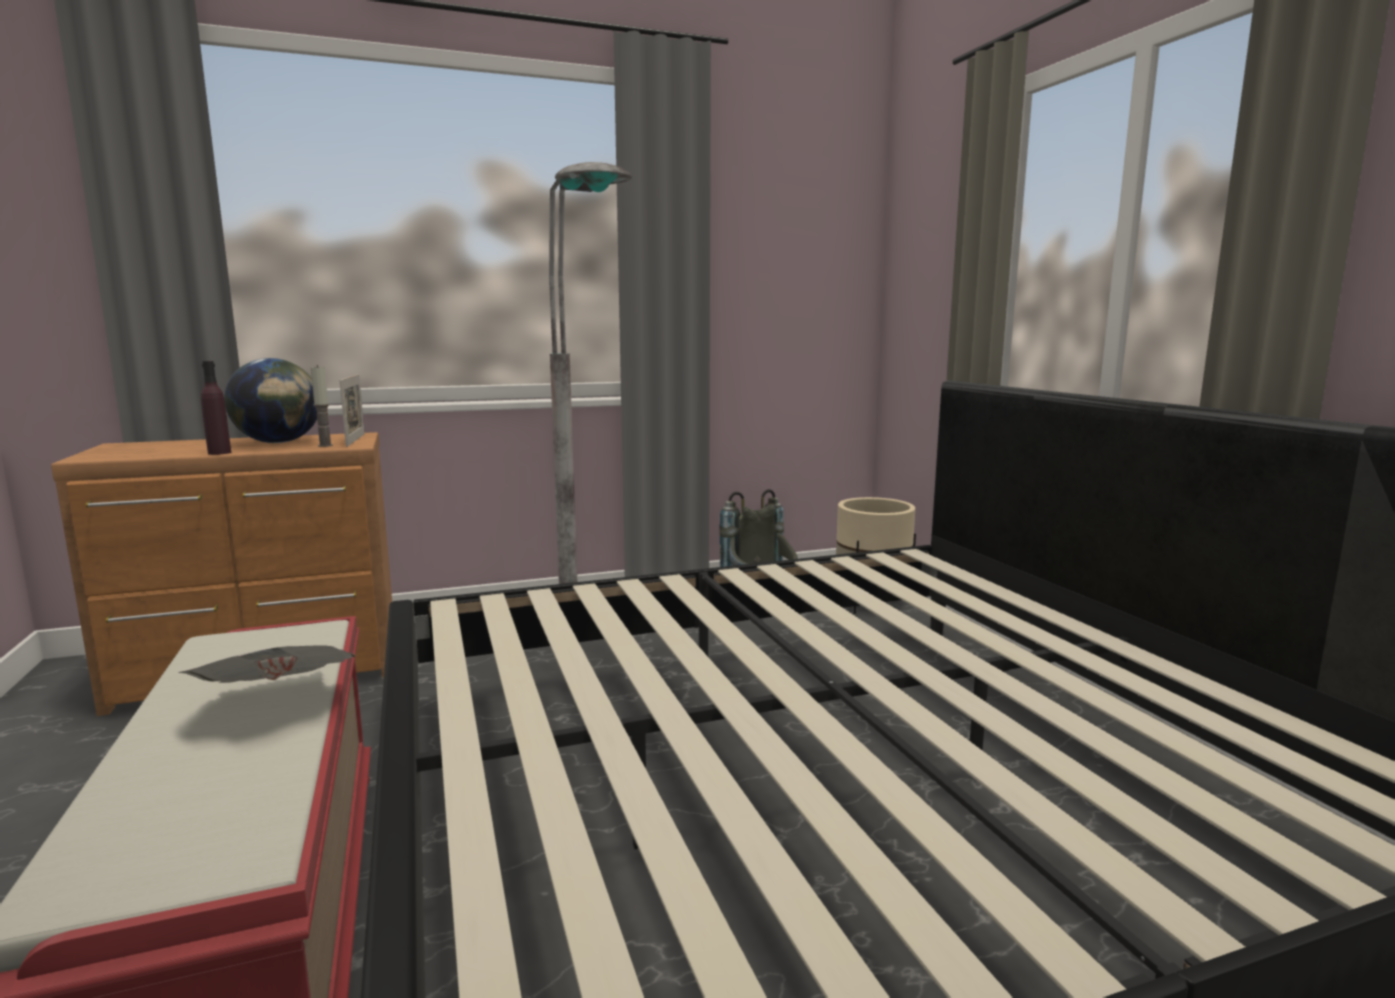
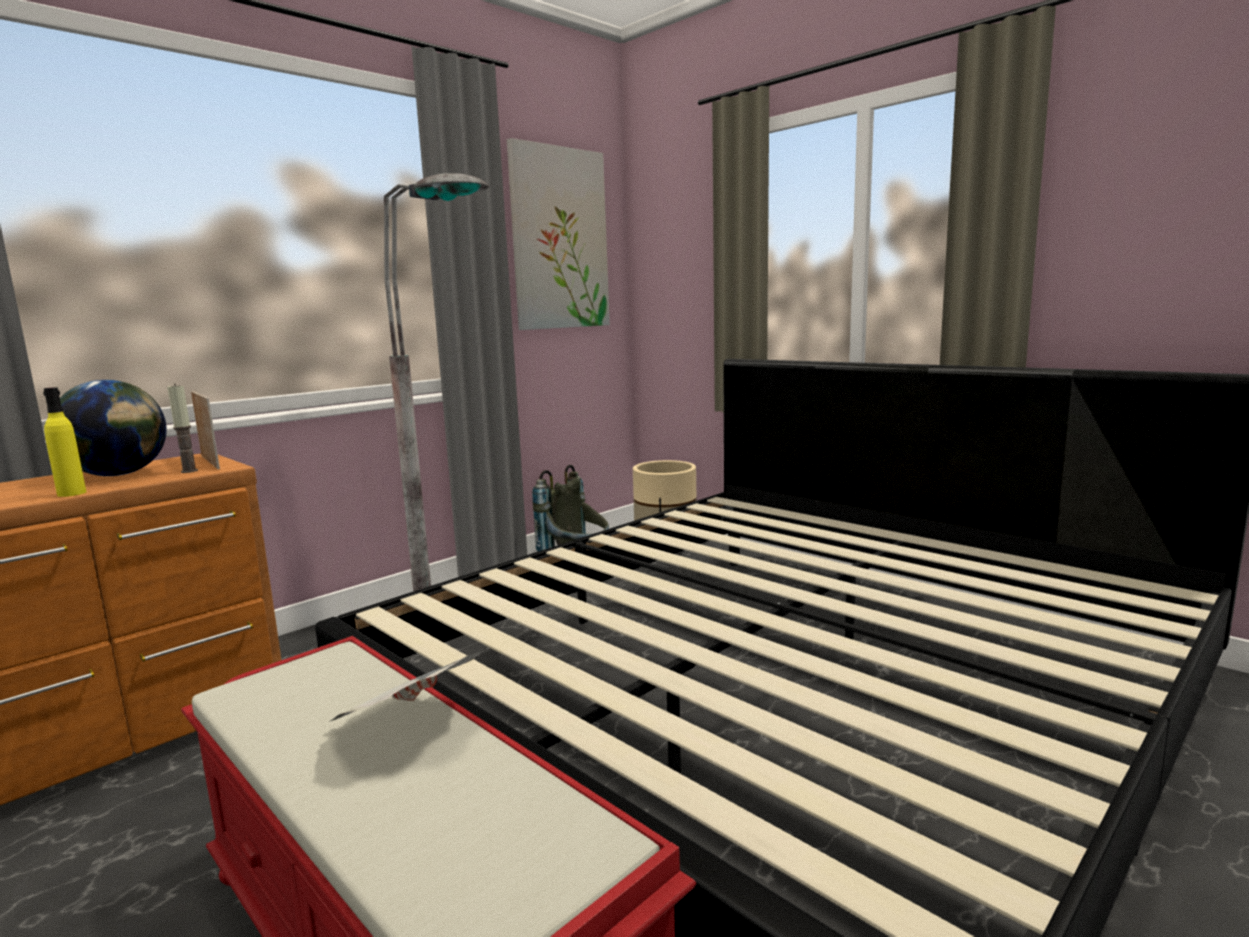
camera: 25 degrees left, 0 degrees up
(219, 453) = (71, 493): purple bottle -> yellow bottle
(788, 234) = (559, 239): none -> picture

